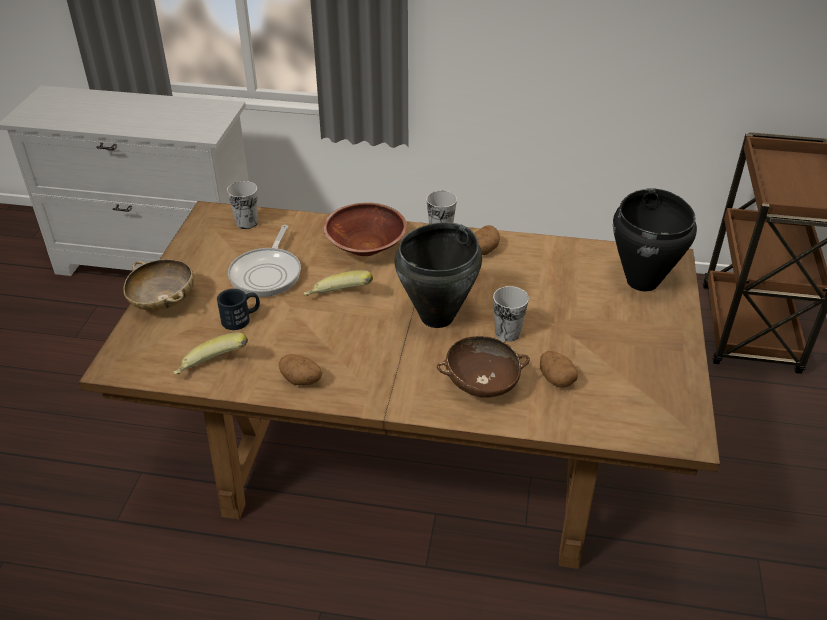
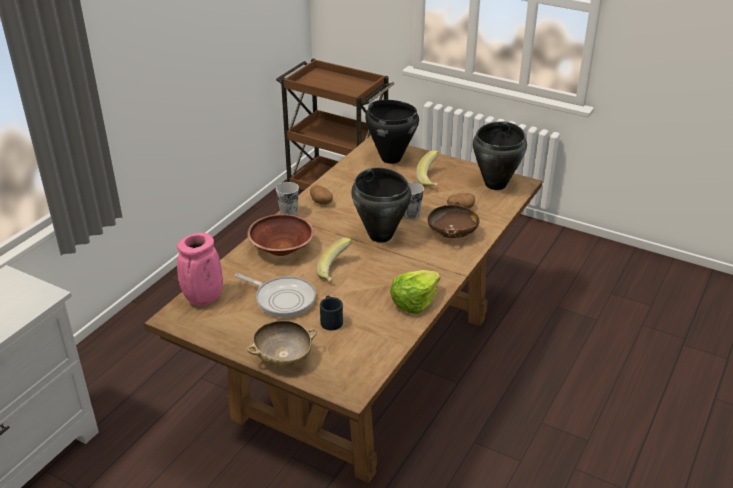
camera: 70 degrees left, 5 degrees down
(213, 369) = (382, 341): banana -> banana (431, 180)
(247, 223) = (203, 299): cup -> pink vase
(302, 380) = (414, 302): potato -> lettuce
(658, 406) = (496, 184): none -> black cooking pot

